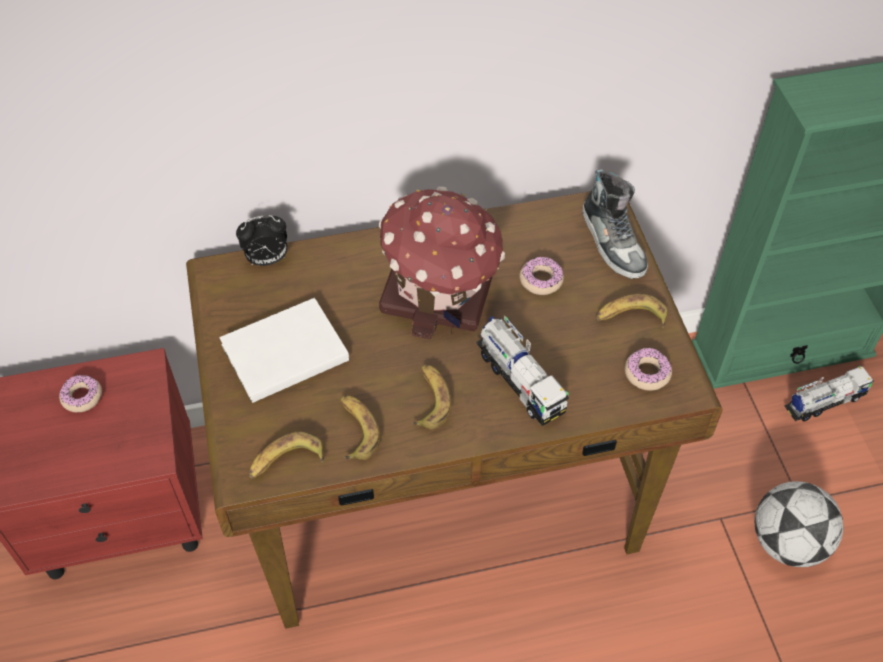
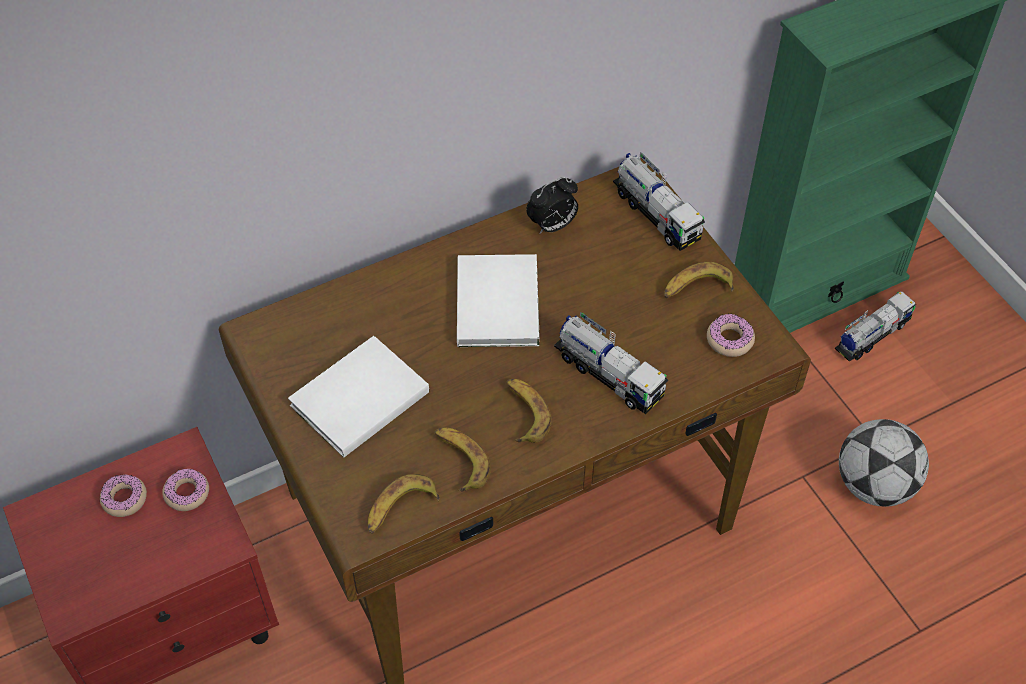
camera: 15 degrees left, 0 degrees up
(267, 260) = (306, 307): alarm clock -> alarm clock (552, 226)
(441, 291) = (499, 301): toy house -> white book
(541, 280) = (596, 269): donut -> donut (187, 493)
(613, 242) = (656, 215): shoe -> toy truck

